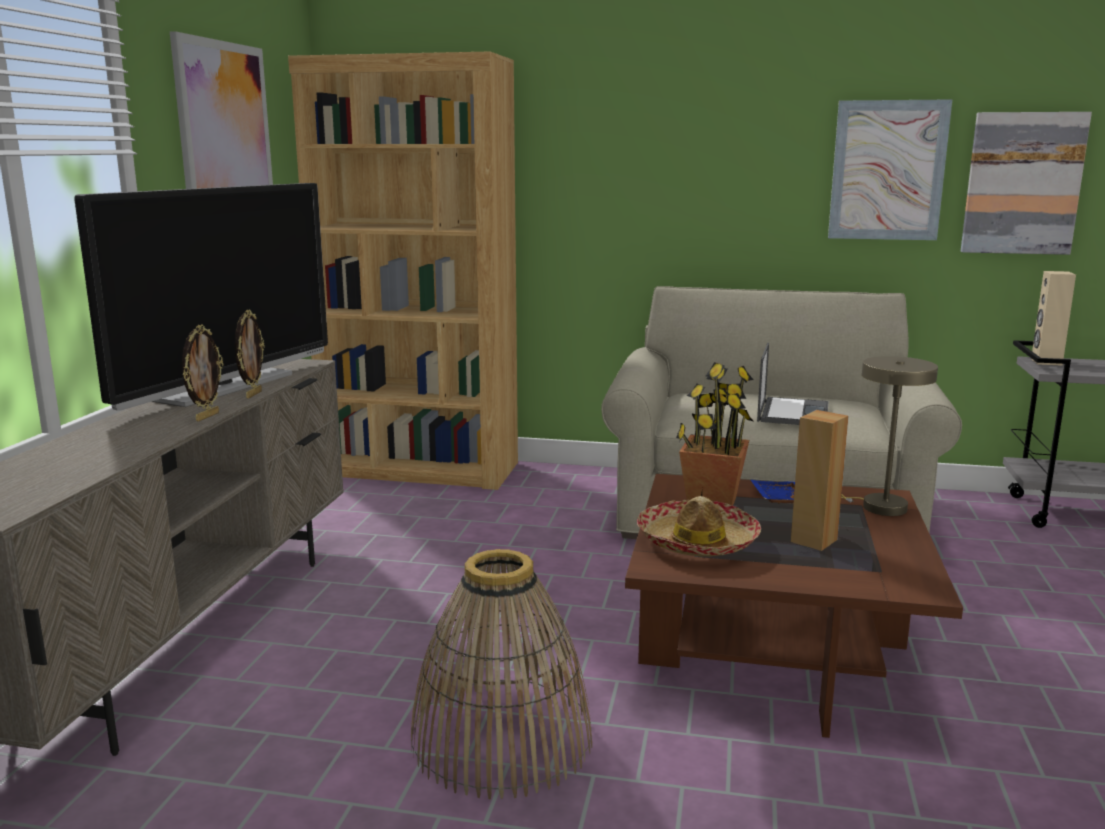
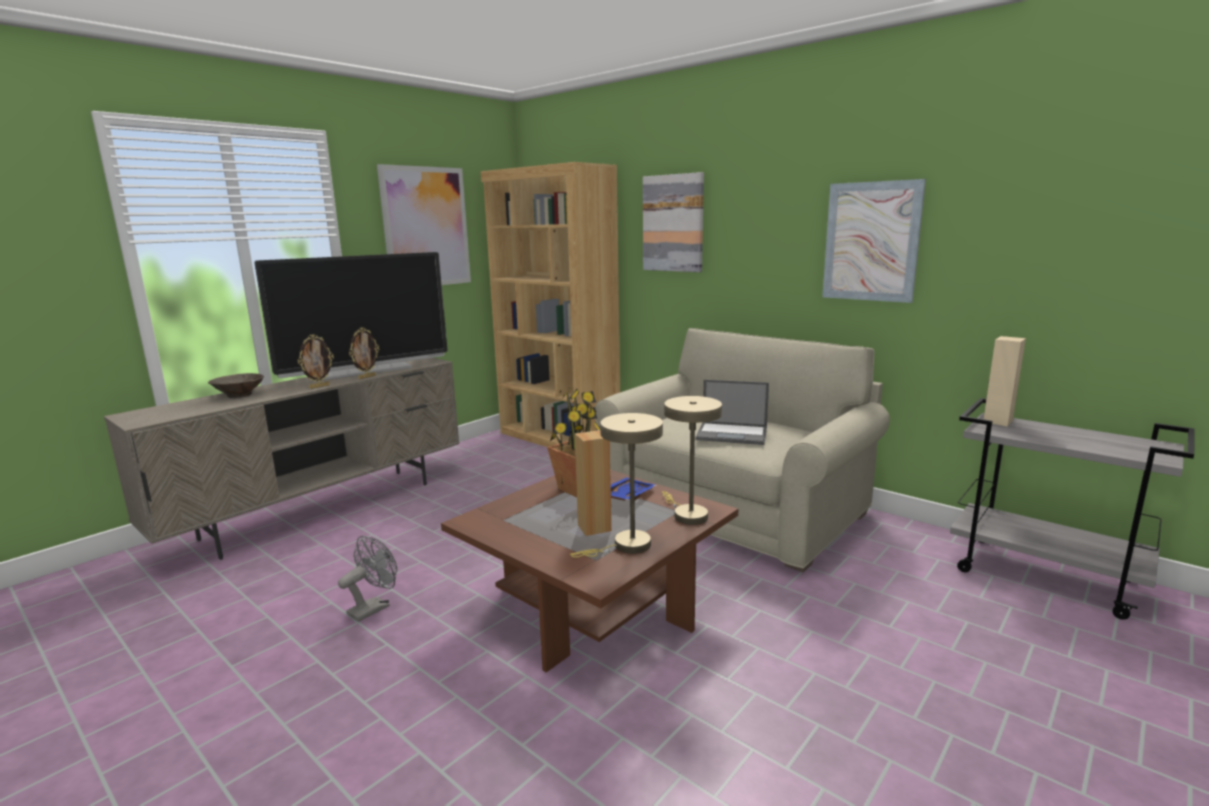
camera: 30 degrees right, 0 degrees up
(85, 447) = (239, 395): none -> brown bowl
(501, 739) = (374, 607): basket -> grey fan
(698, 542) = (521, 511): hat -> none
(792, 412) = (733, 434): laptop -> laptop turned 60 degrees clockwise
(882, 551) = (626, 546): none -> beige table lamp
(1022, 183) = (992, 254): picture -> picture (673, 223)

